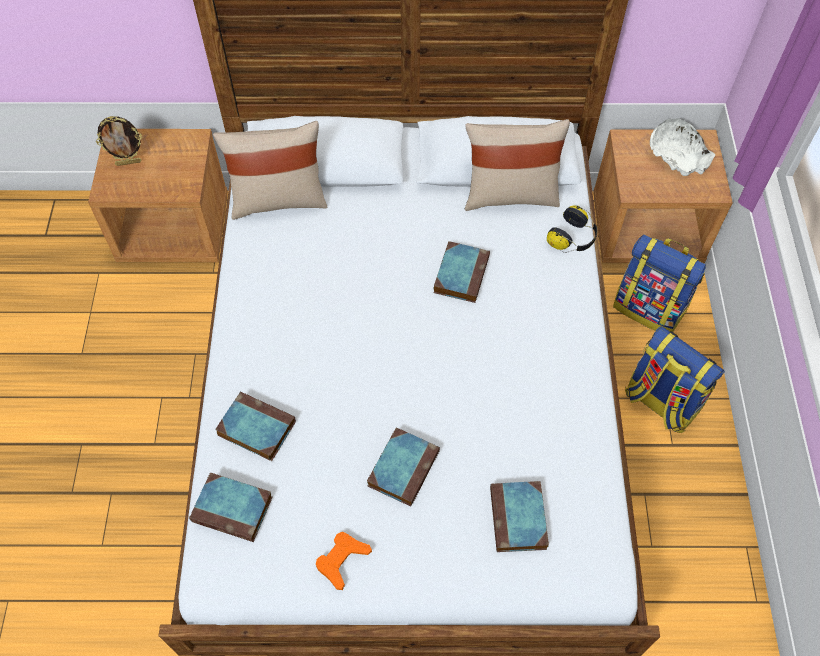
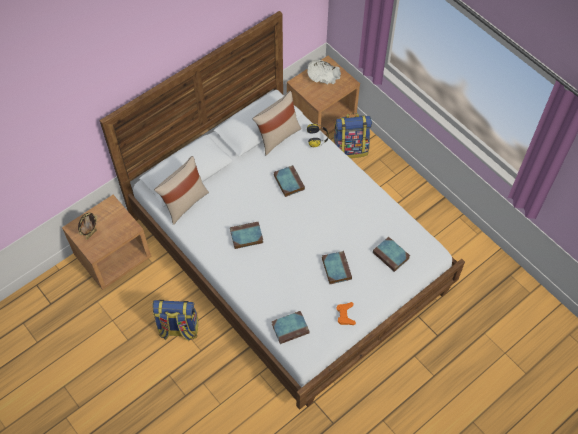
camera: 40 degrees left, 0 degrees up
(255, 428) = (269, 295): book -> book (246, 237)
(660, 402) = (386, 184): backpack -> backpack (178, 329)

